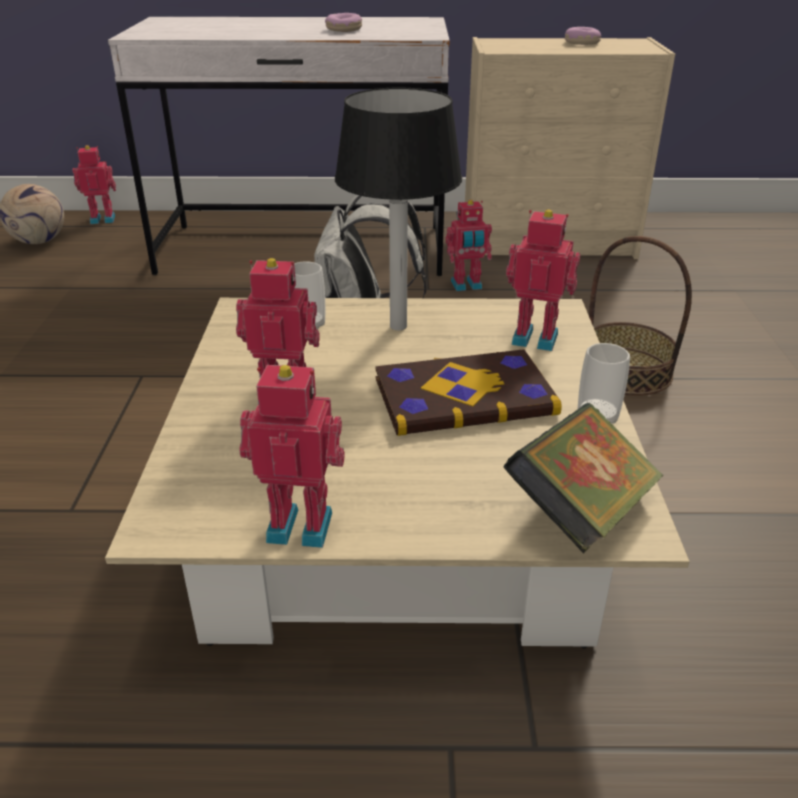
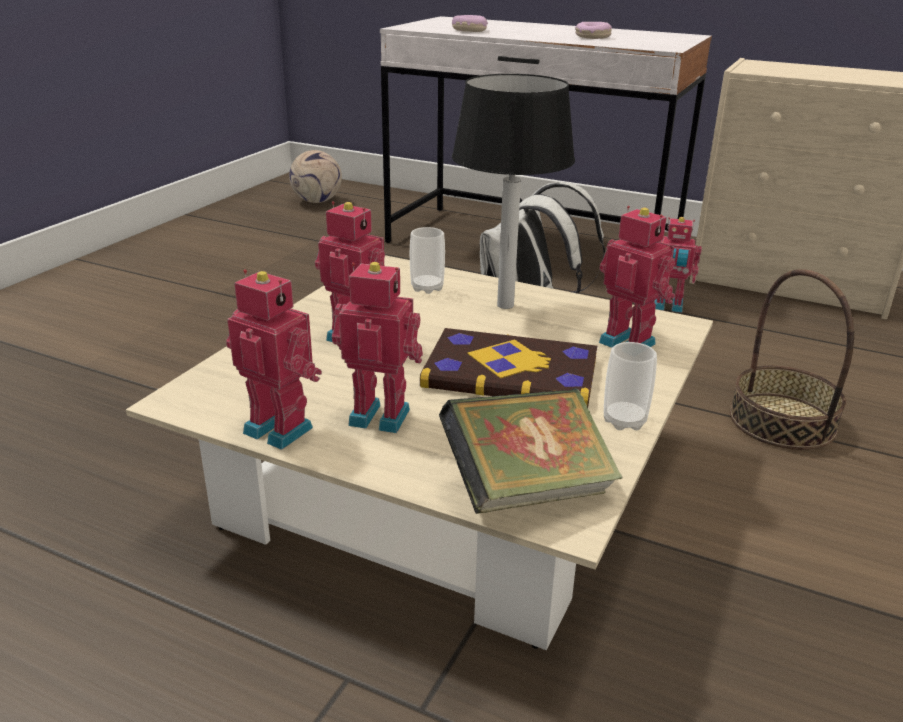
camera: 25 degrees right, 5 degrees down
(103, 219) = (378, 192): toy robot -> toy robot (381, 415)
(581, 43) = (854, 72): donut -> donut (469, 30)

